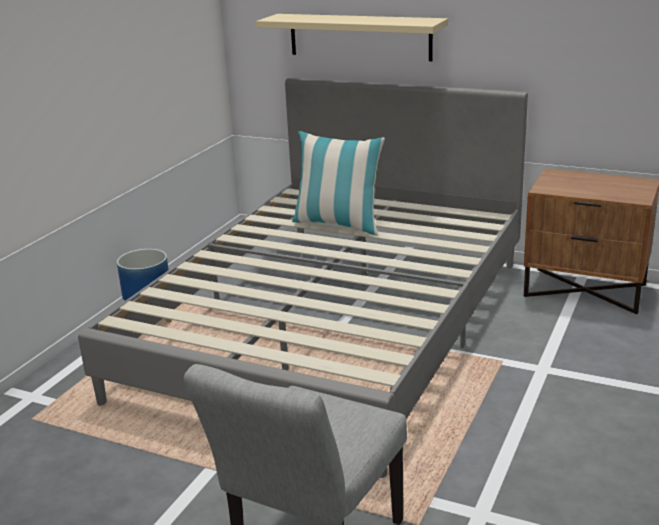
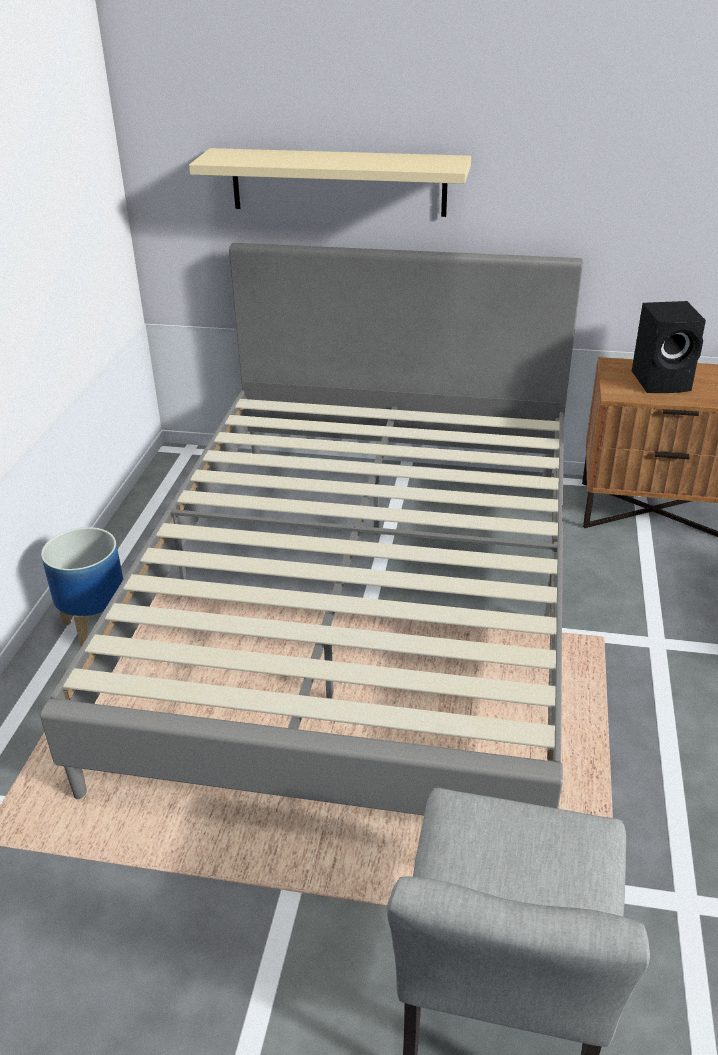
camera: 15 degrees left, 10 degrees up
(338, 224) = (340, 457): pillow -> none
(584, 184) = (663, 381): none -> black speaker

